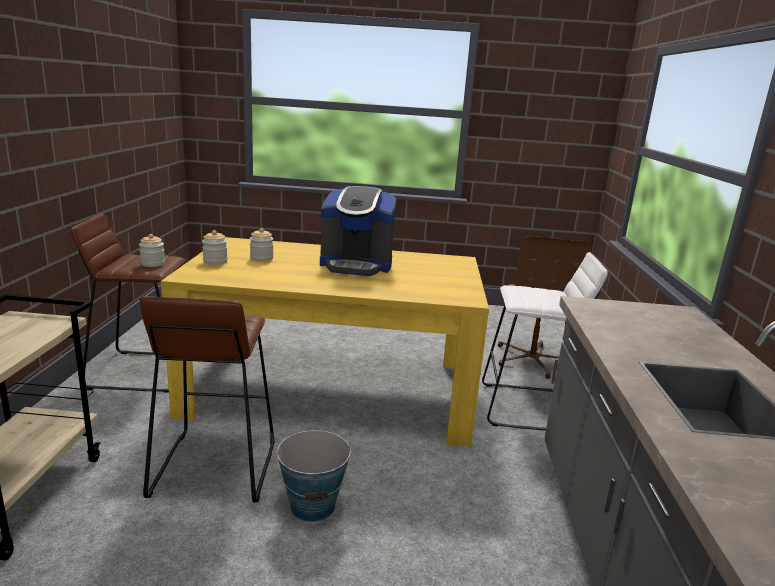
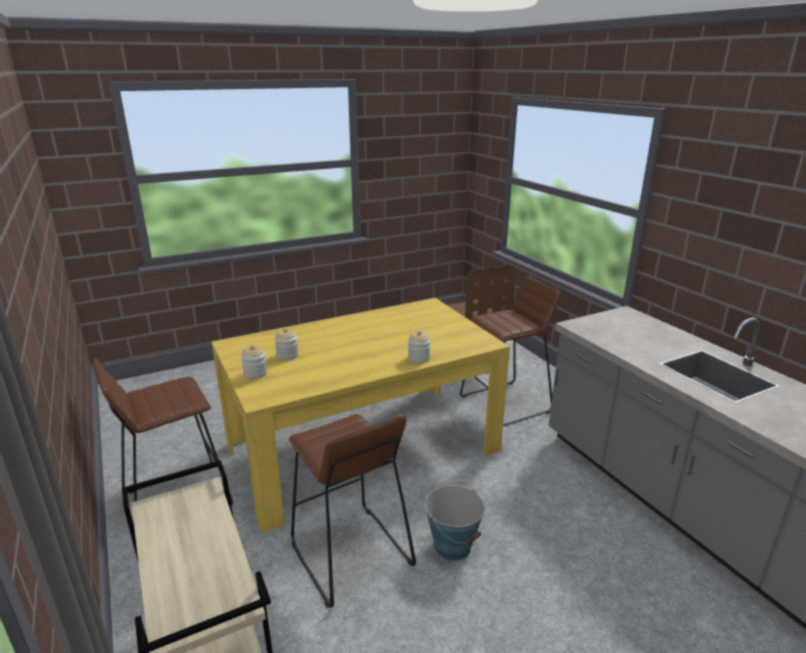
camera: 30 degrees left, 5 degrees up
(153, 264) = (178, 394): jar -> jar (419, 358)
(356, 265) = (370, 336): coffee machine -> none
(529, 408) = (505, 404): white stool -> brown stool

